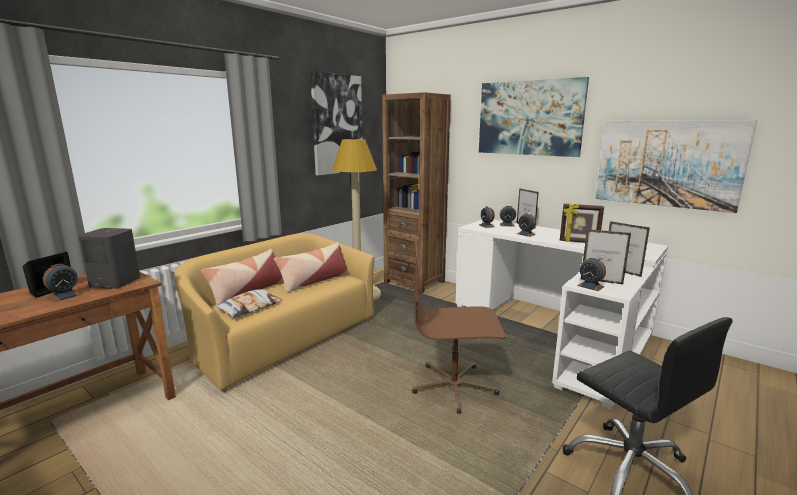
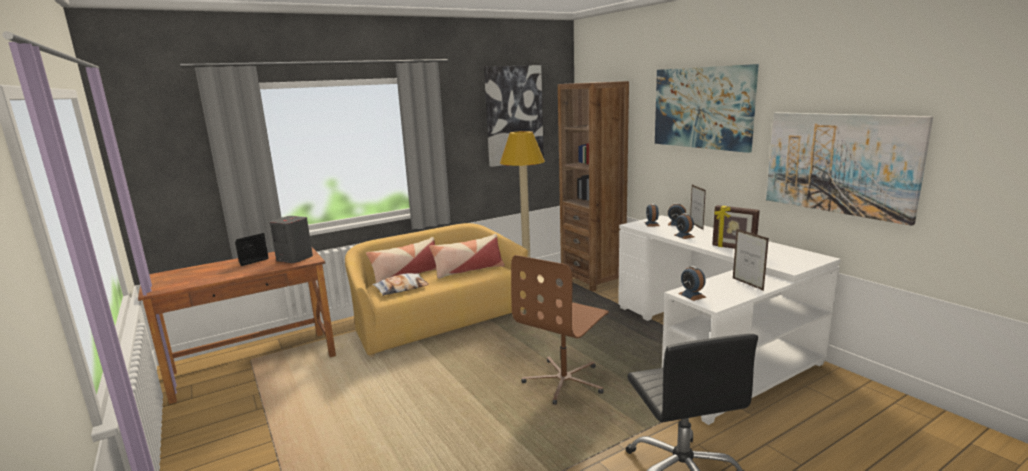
camera: 20 degrees right, 0 degrees up
(64, 296) = (258, 266): alarm clock -> none
(454, 386) = (565, 381): brown office chair -> brown office chair turned 75 degrees counterclockwise
(601, 282) = (710, 292): picture frame -> none

